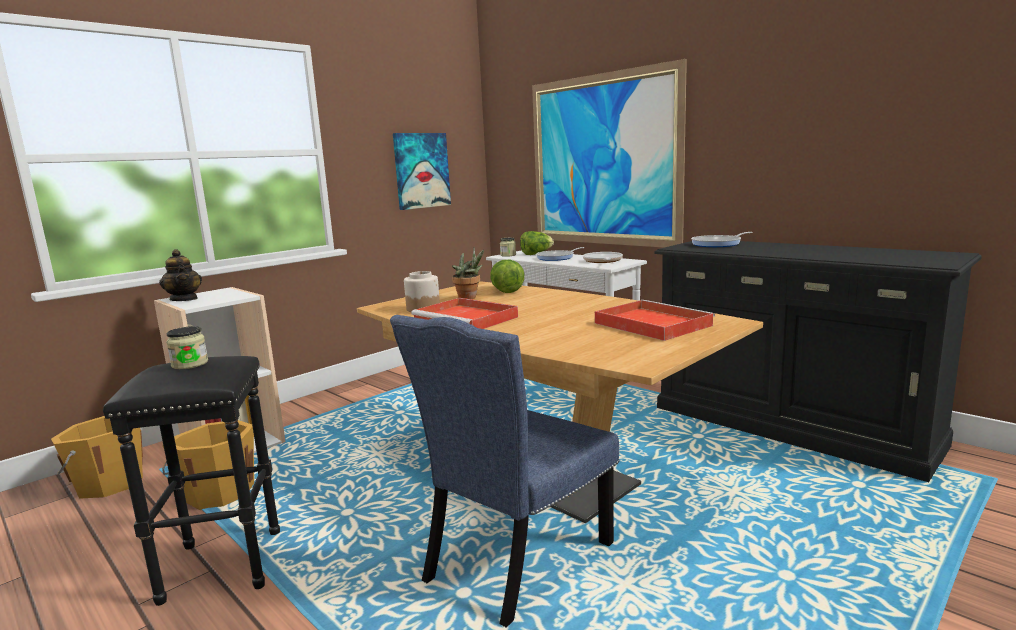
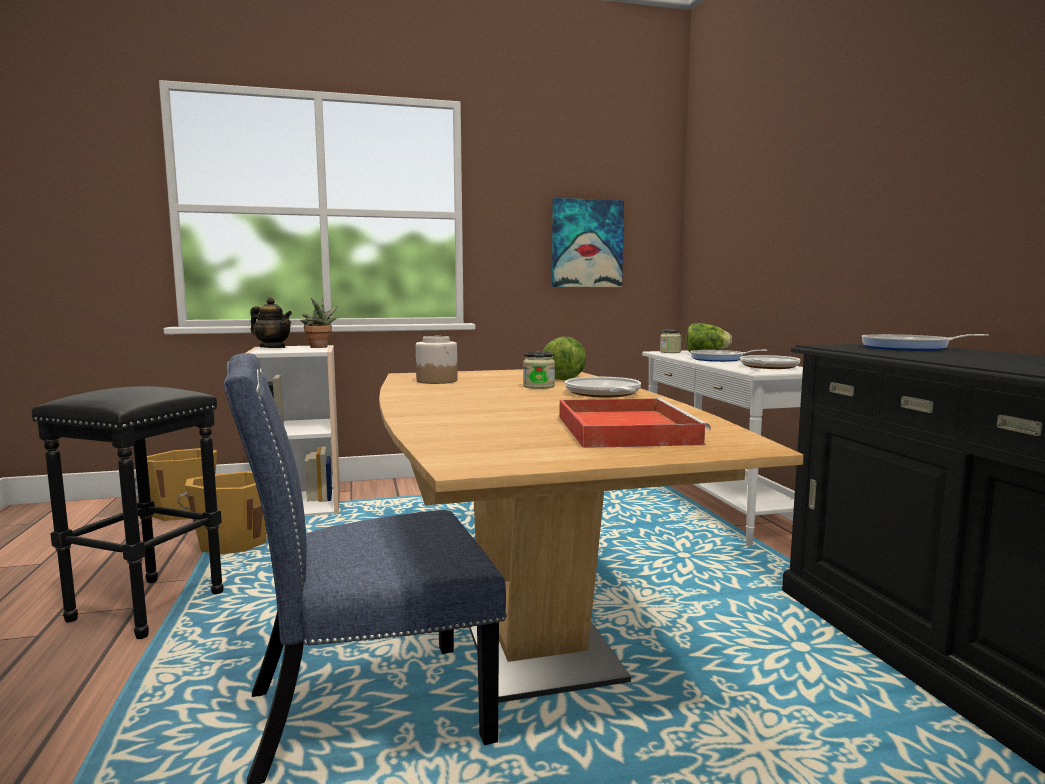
camera: 30 degrees right, 5 degrees down
(184, 299) = (273, 348): teapot -> teapot turned 60 degrees counterclockwise
(190, 364) = (131, 387): jar -> jar (538, 386)
(467, 319) = (444, 394): red tray -> none
(470, 298) = (508, 379): potted plant -> potted plant (319, 347)
(569, 300) = (604, 394): none -> frying pan
(602, 161) = (797, 229): picture -> none

